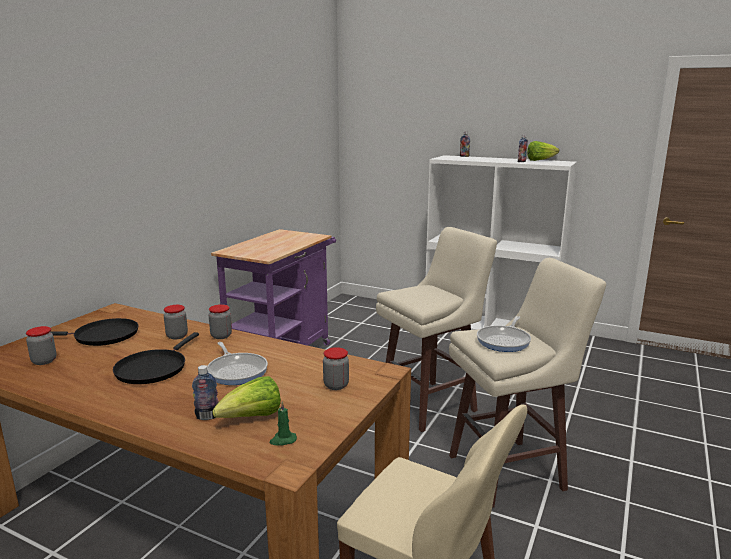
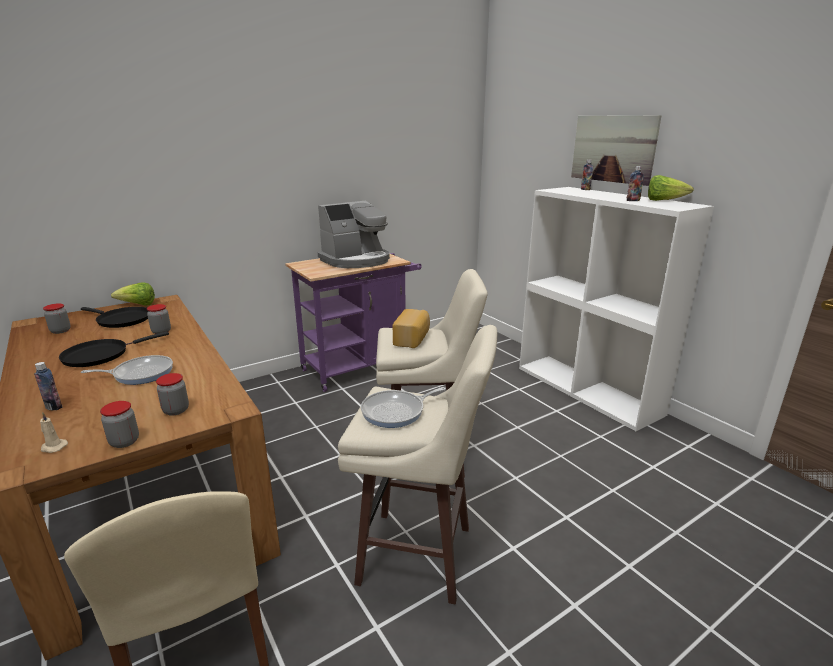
camera: 30 degrees right, 5 degrees up
(221, 336) = (187, 339): jar -> jar (124, 442)
(237, 371) = (140, 373): frying pan -> frying pan turned 105 degrees counterclockwise
(252, 418) = (73, 419): lettuce -> lettuce (138, 305)
(279, 241) = (356, 260): none -> coffee machine
(283, 440) = (53, 447): green candle -> beige candle
(424, 294) = (412, 339): none -> bread
(484, 122) = (613, 149): none -> picture

